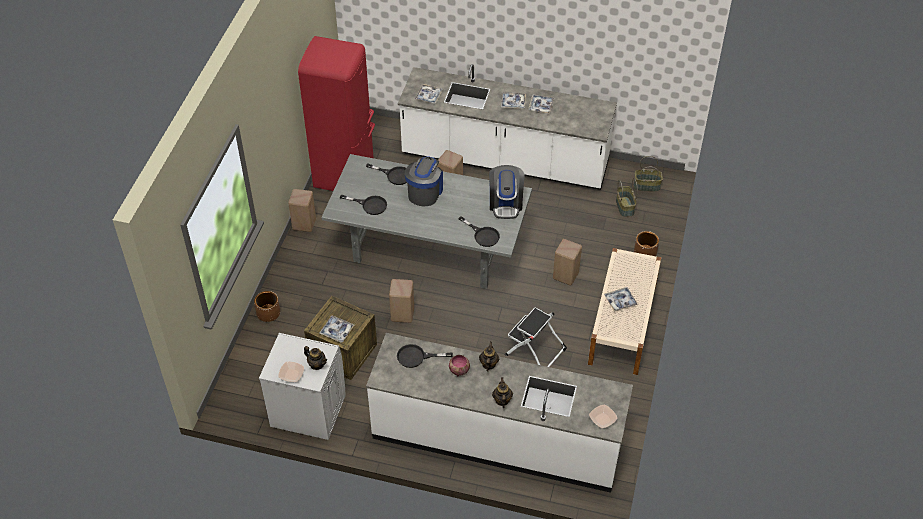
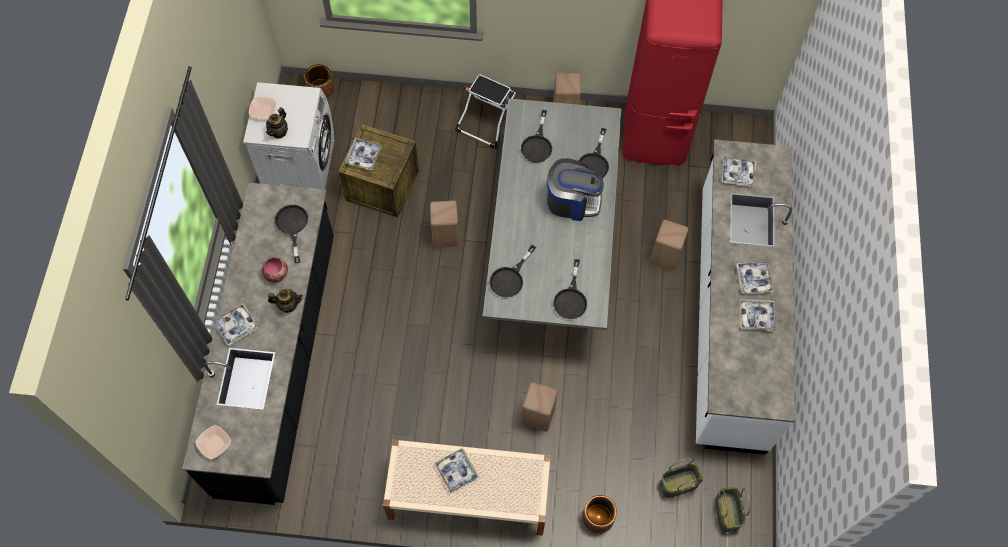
camera: 80 degrees right, 15 degrees up
(268, 313) = (427, 103): brown planter -> brown planter (321, 89)
(497, 438) = (279, 363): white counter -> black counter
(502, 400) = (236, 326): teapot -> tray
(505, 203) = (571, 298): coffee machine -> black frying pan
(535, 349) = (412, 391): step ladder -> step ladder (487, 119)

